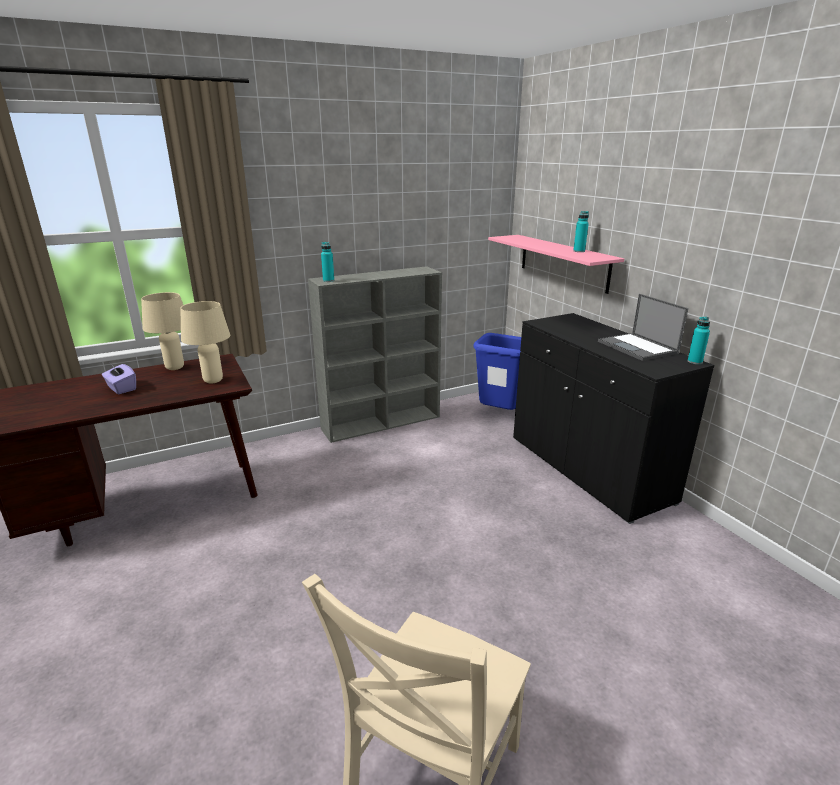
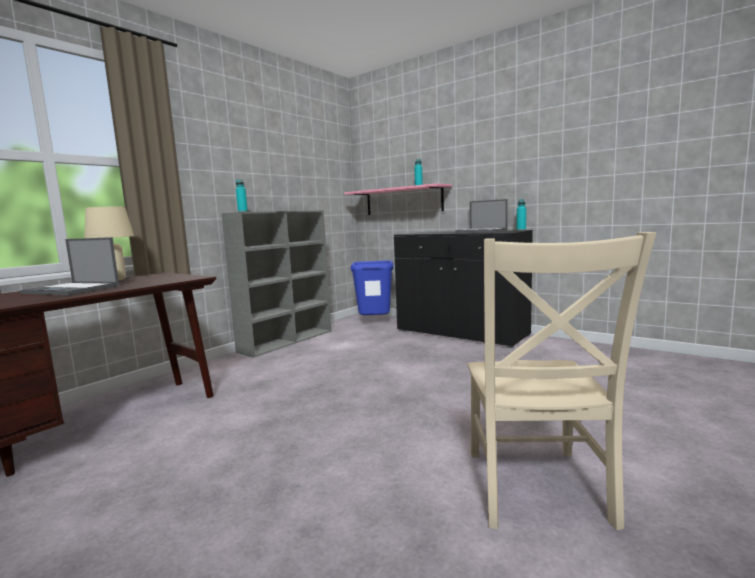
camera: 25 degrees left, 15 degrees down
(121, 388) = (72, 289): purple tissue box -> laptop
(212, 380) = (169, 278): beige table lamp -> none

